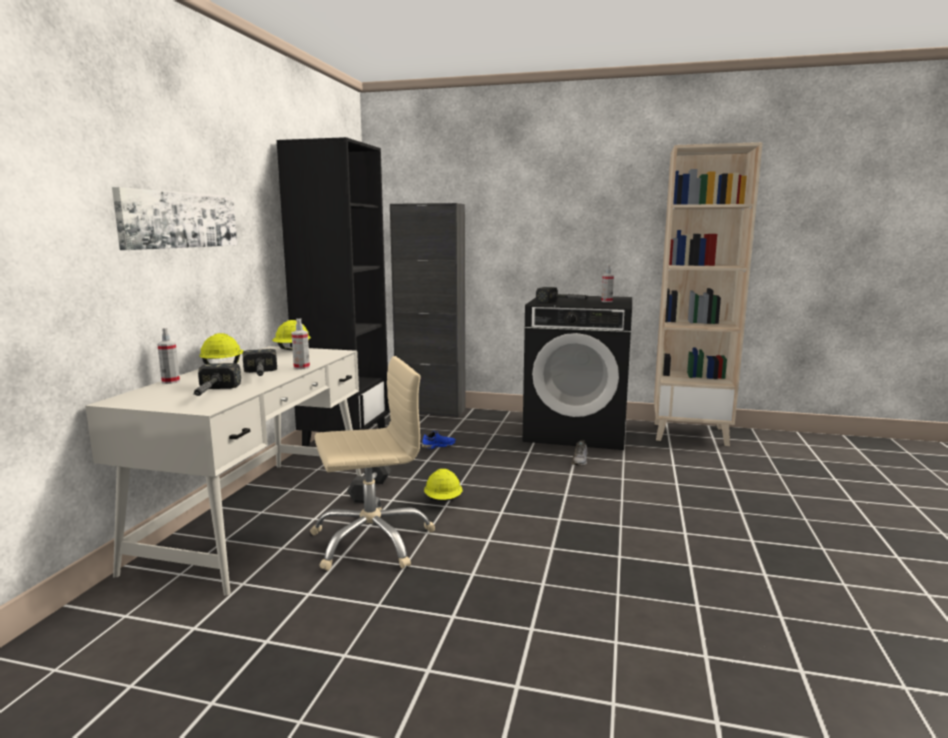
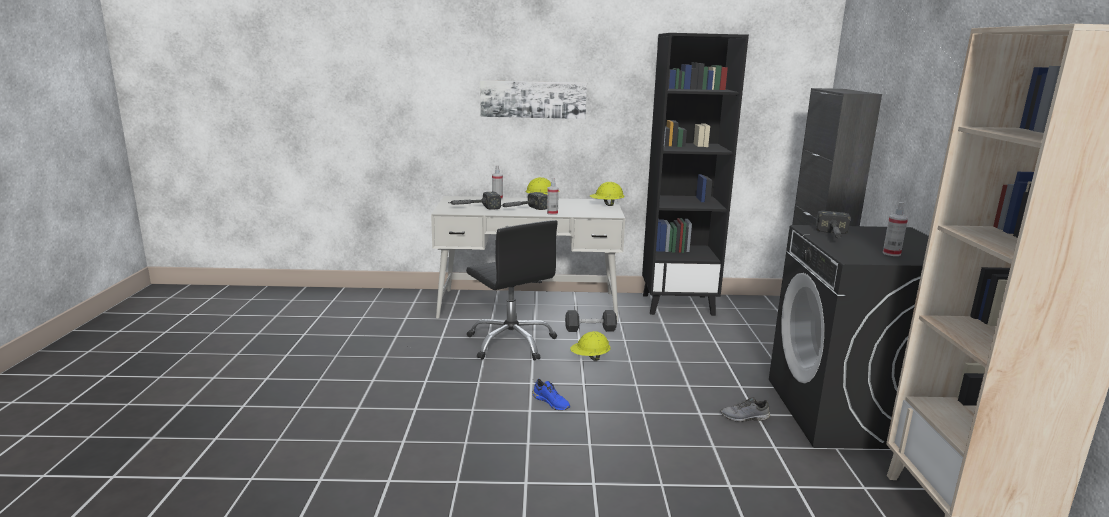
camera: 75 degrees right, 5 degrees up
(371, 540) = (511, 342): beige office chair -> black office chair
(438, 446) = (709, 341): blue shoe -> blue shoe (551, 402)

